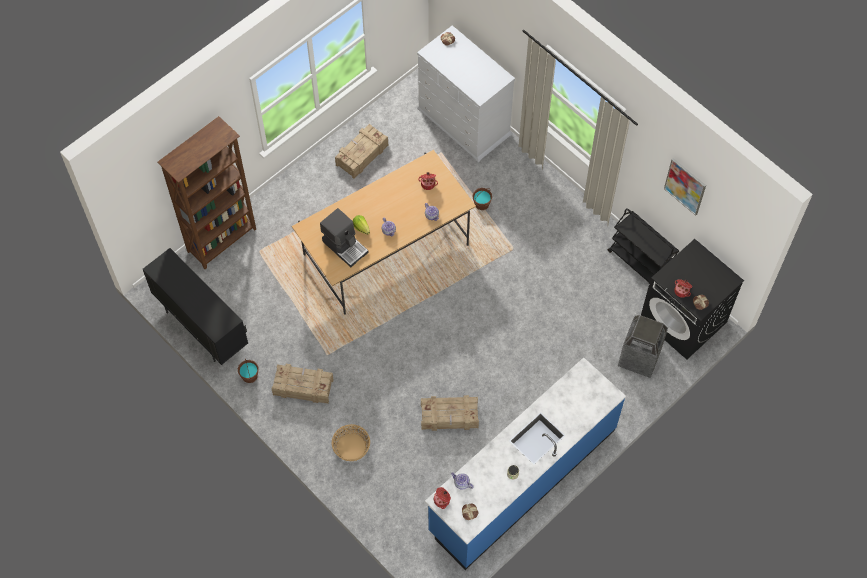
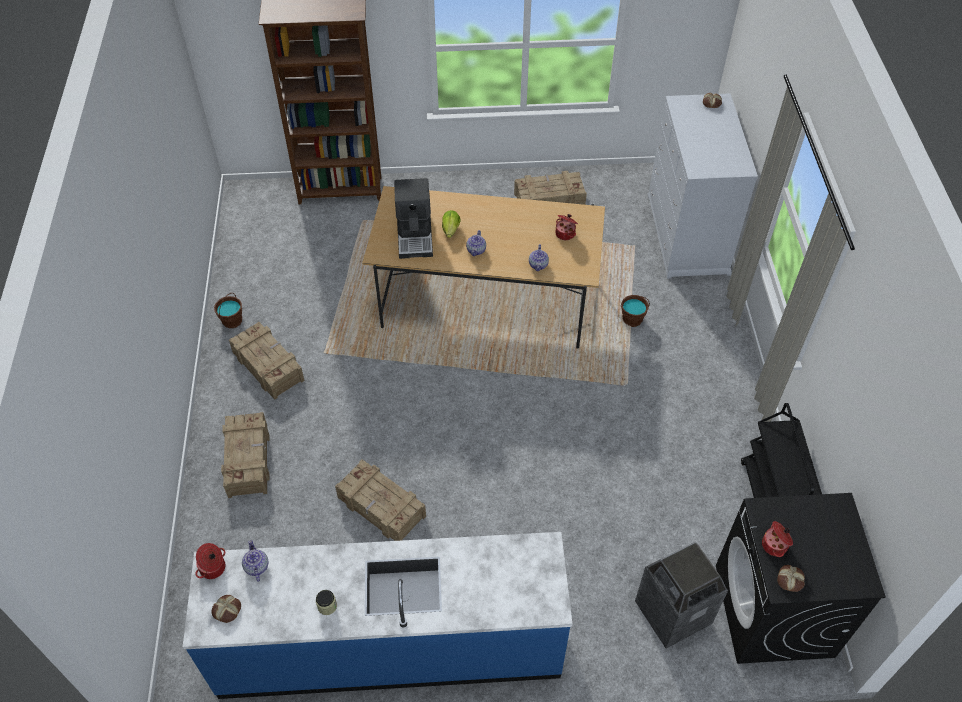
camera: 40 degrees right, 10 degrees down
(202, 327) = (240, 249): black cabinet -> none
(351, 447) = (248, 460): basket -> crate
(685, 186) = (876, 391): picture -> none

